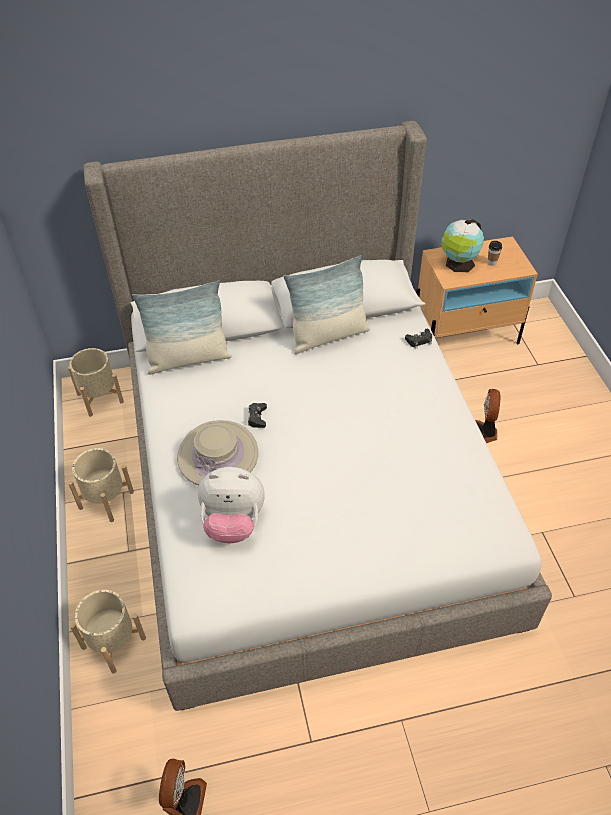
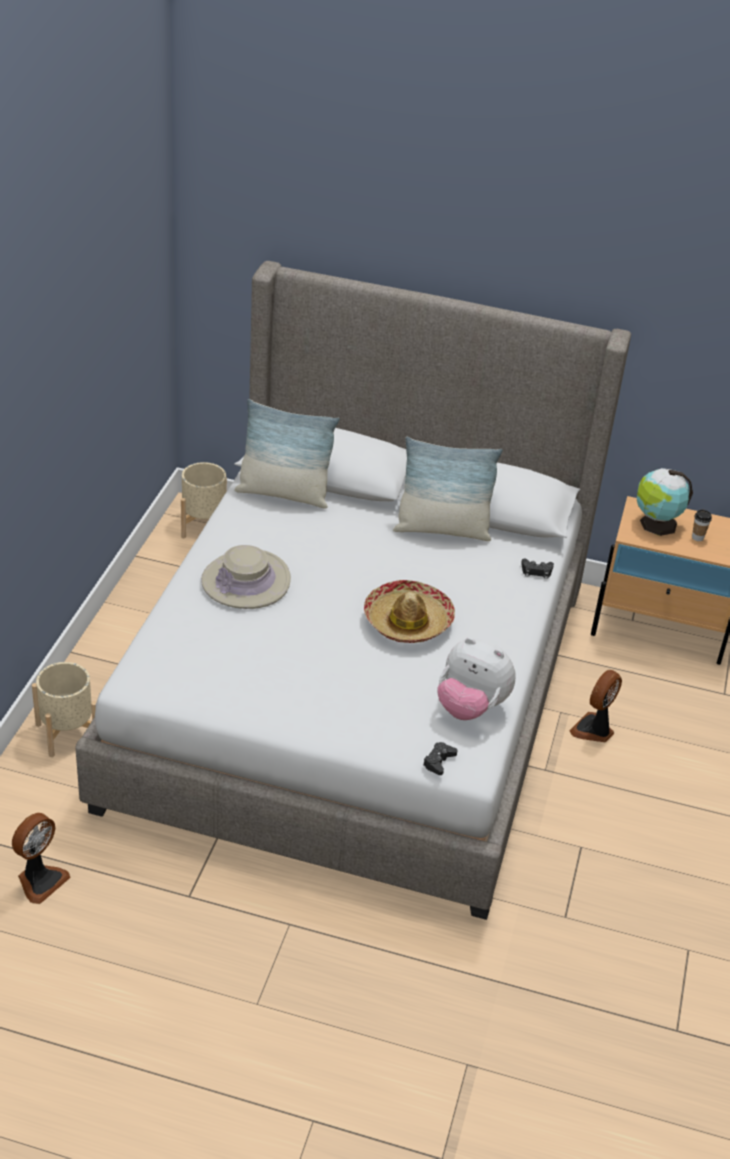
camera: 25 degrees right, 10 degrees down
(106, 500) = (144, 616): beige planter -> none
(233, 523) = (216, 637): plush toy -> plush toy (470, 707)
(257, 417) = (309, 567): black game controller -> black game controller (439, 761)
(365, 430) = (408, 621): none -> hat

